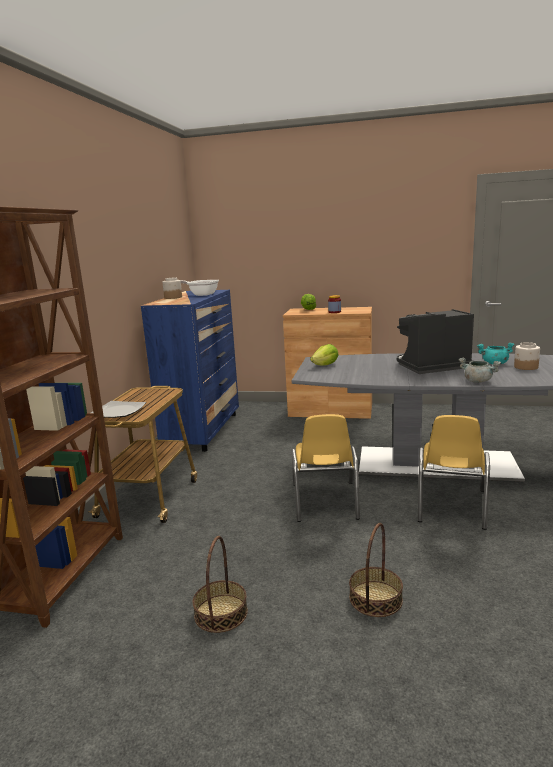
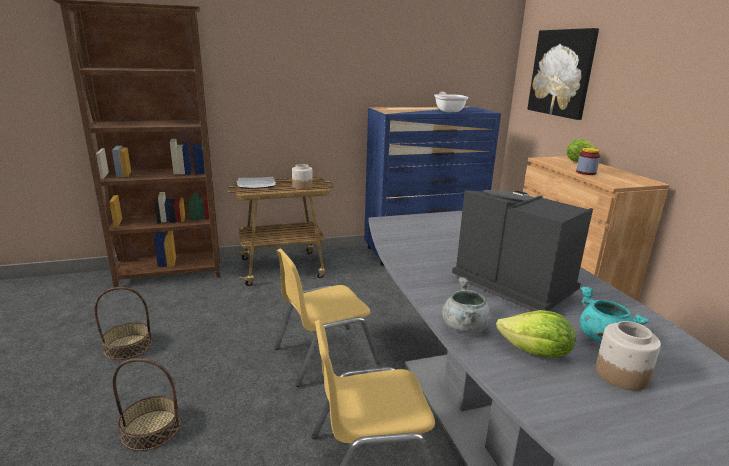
camera: 60 degrees right, 5 degrees up
(173, 297) = (421, 108): jar -> jar (302, 187)
(253, 252) = (562, 73): none -> picture
(325, 365) = (442, 223): lettuce -> lettuce (535, 353)

